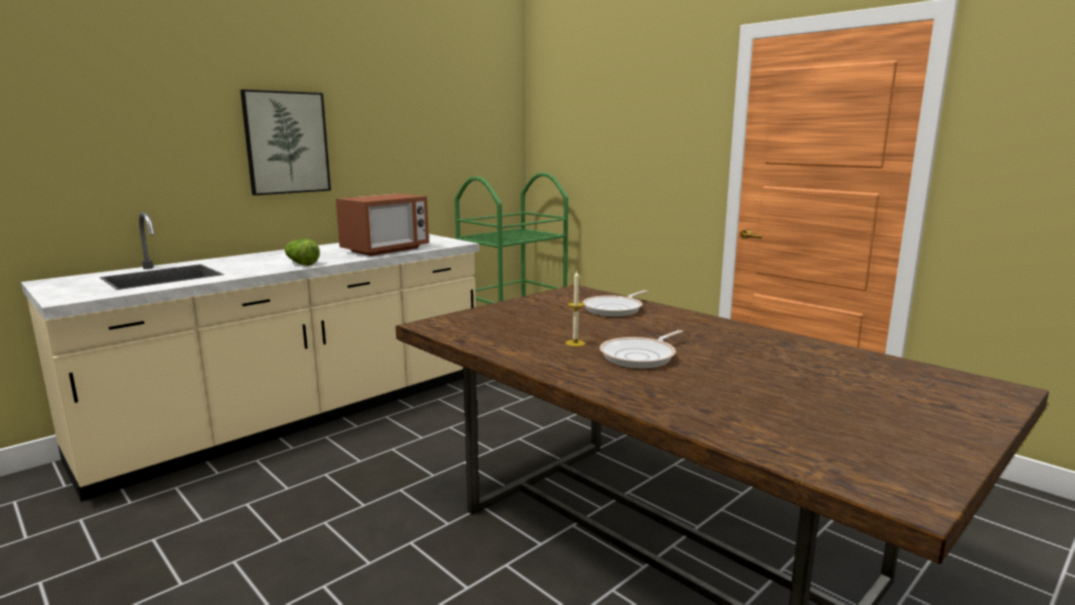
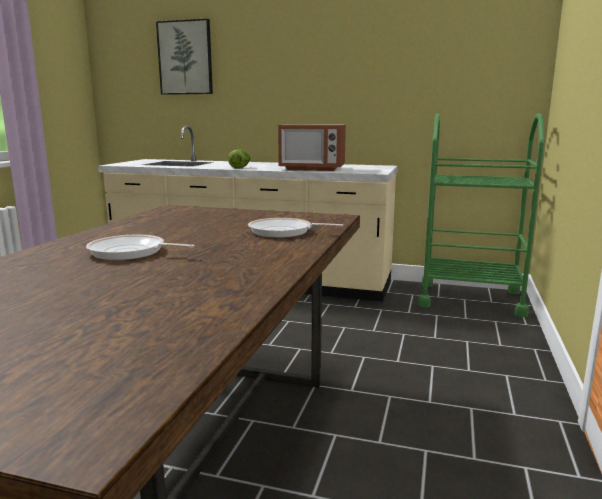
camera: 60 degrees right, 0 degrees up
(286, 142) = (288, 83): picture -> picture (185, 58)
(575, 343) = (156, 235): candle -> none

